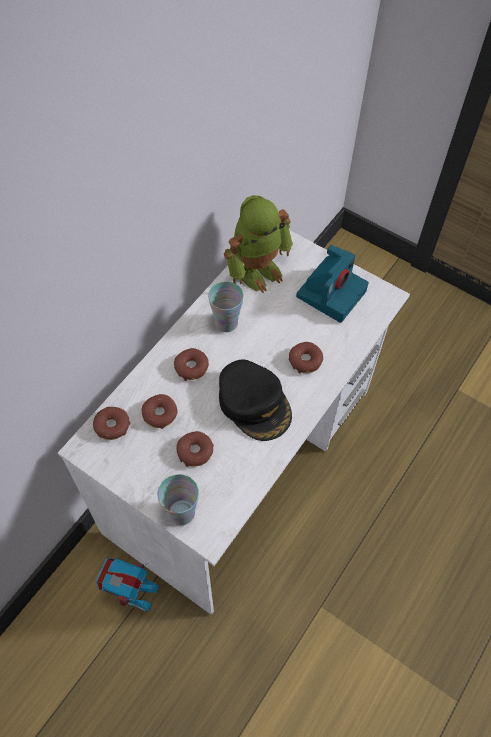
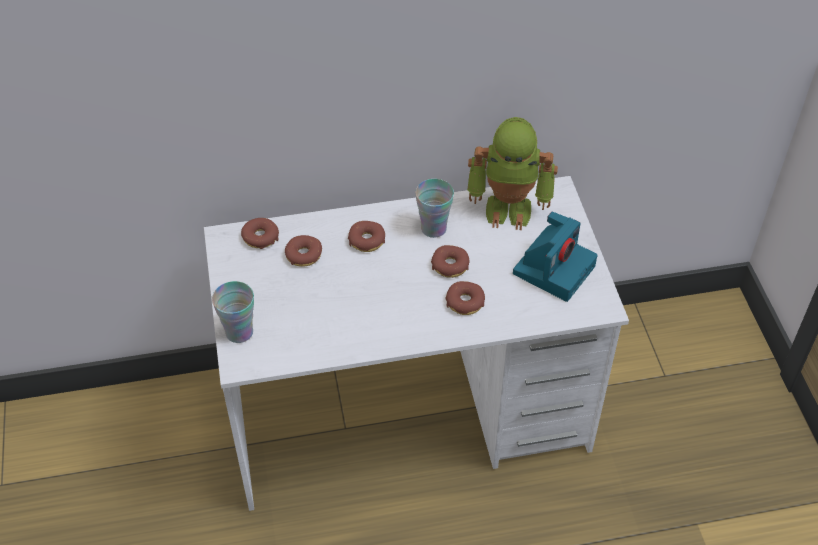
camera: 45 degrees right, 10 degrees down
(133, 596) = (207, 444): toy robot -> none
(195, 451) = (298, 300): donut -> donut (450, 265)
(255, 403) = (384, 302): black cap -> none
(331, 292) = (554, 268): camera -> camera turned 45 degrees counterclockwise

